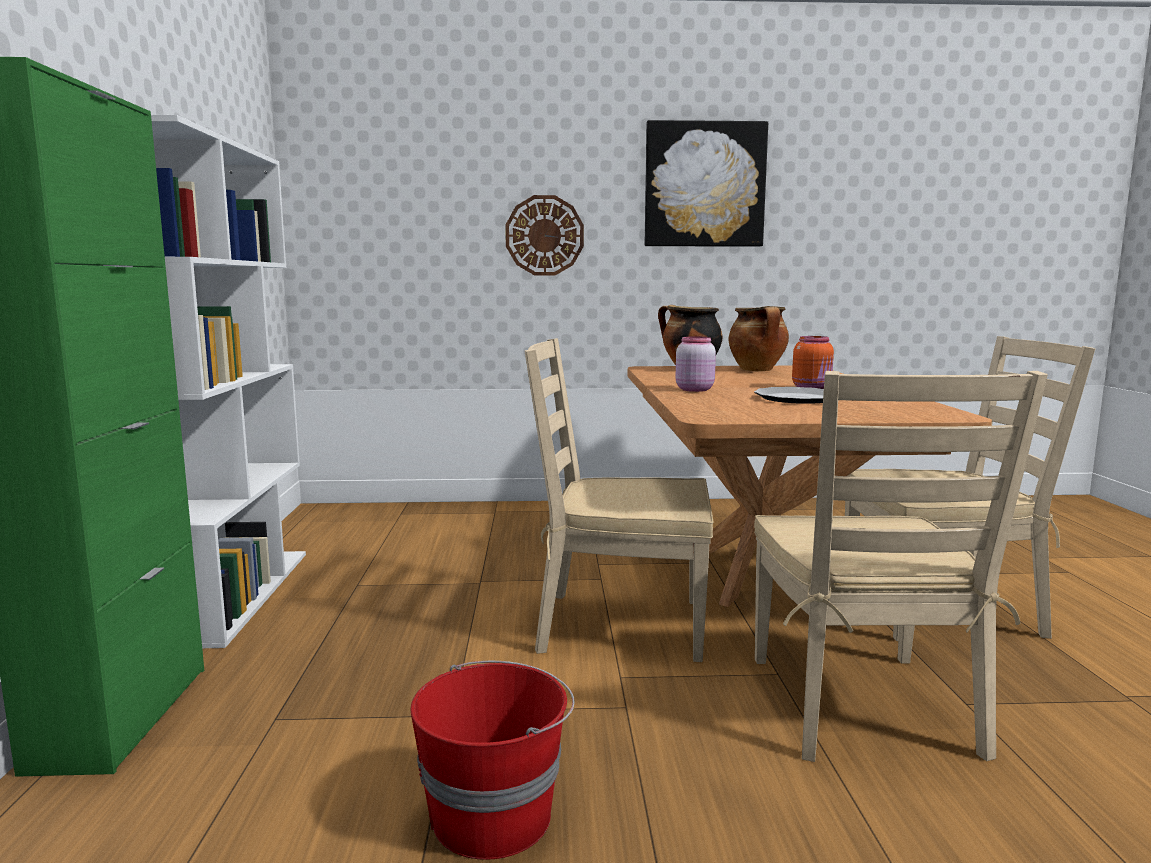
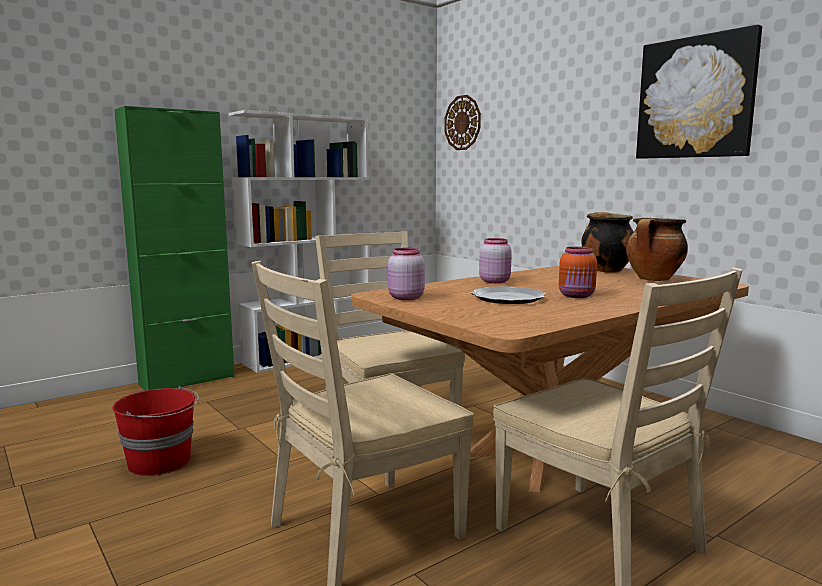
camera: 55 degrees right, 0 degrees up
(544, 235) = (568, 152): wall clock -> wall clock (462, 123)
(748, 414) = (405, 298): none -> pink jar

